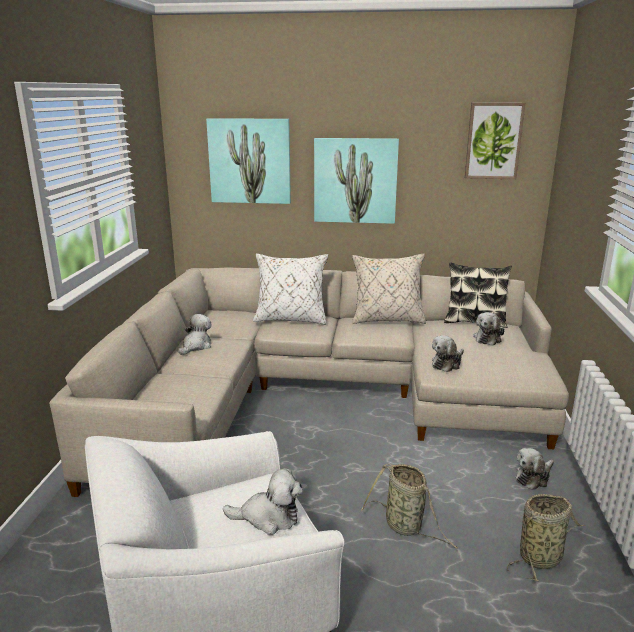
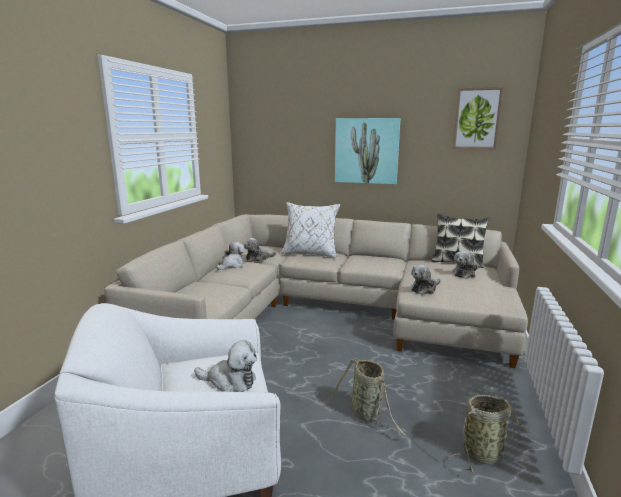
camera: 10 degrees right, 5 degrees down
(249, 161) = (289, 136): picture -> none
(387, 319) = (385, 257): beige pillow -> none
(533, 477) = (491, 388): plush toy -> plush toy (258, 258)

